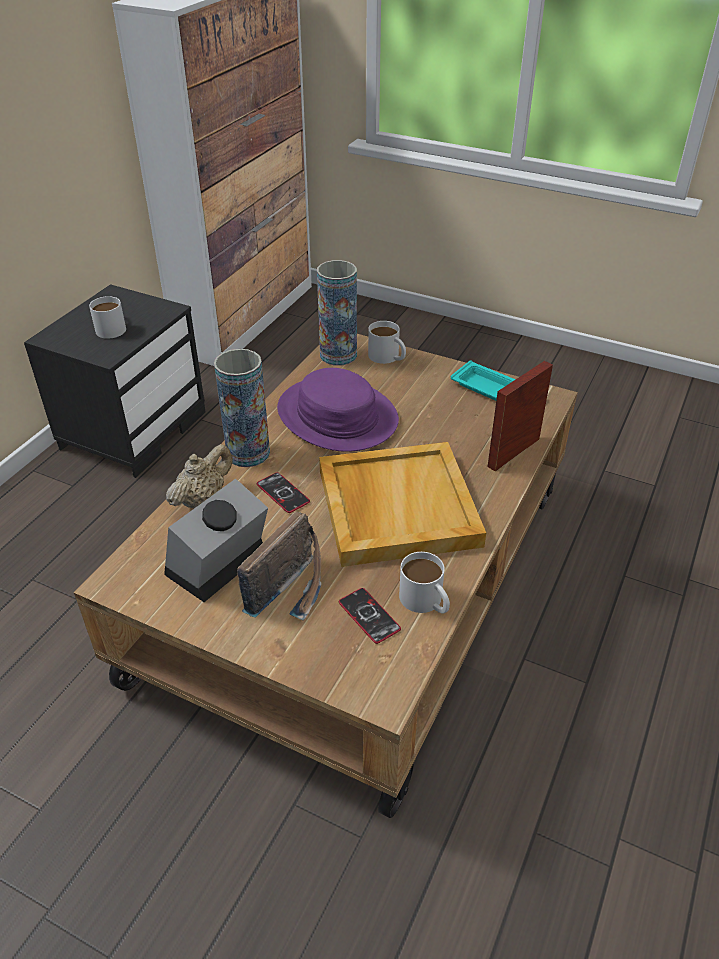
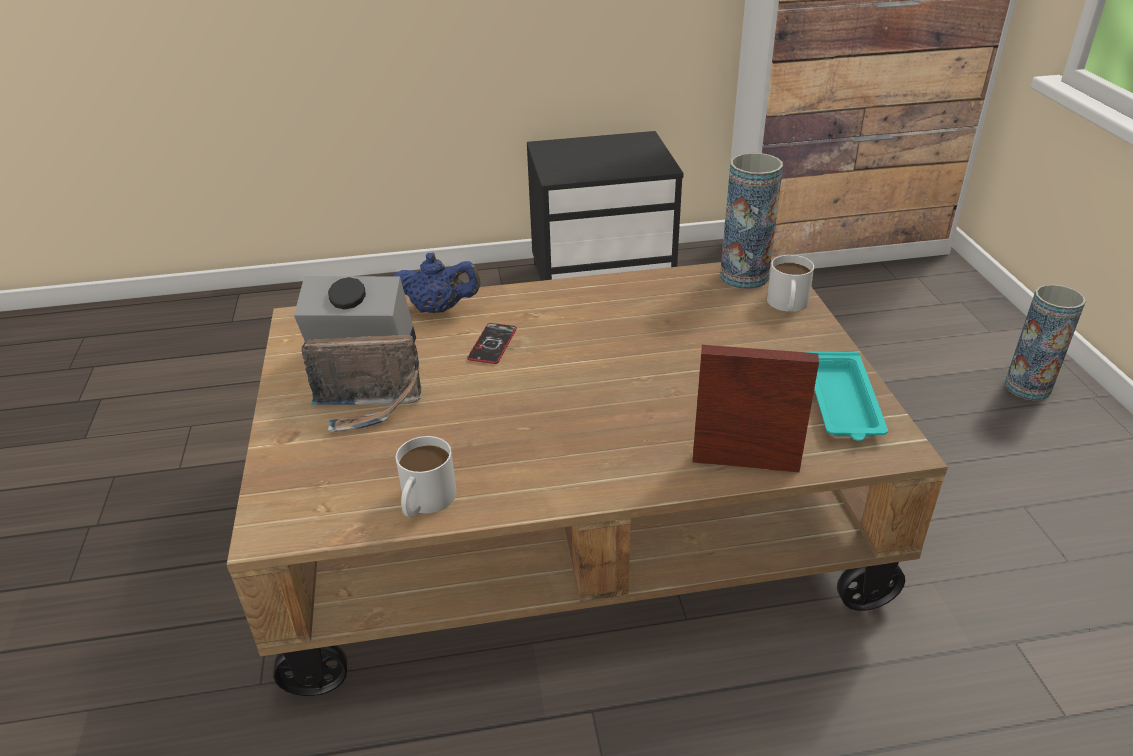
camera: 55 degrees right, 5 degrees down
(111, 327) = (597, 159): white mug -> none
(203, 499) = (439, 309): beige teapot -> blue teapot
(248, 453) = (526, 301): vase -> vase (1027, 387)
(337, 416) = (645, 320): purple hat -> none
(369, 616) = (371, 472): phone -> none
(396, 506) = (549, 418): beige tray -> none

